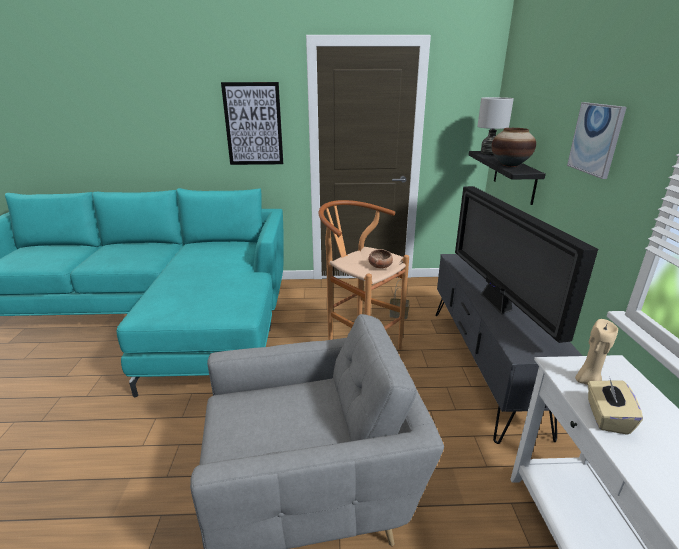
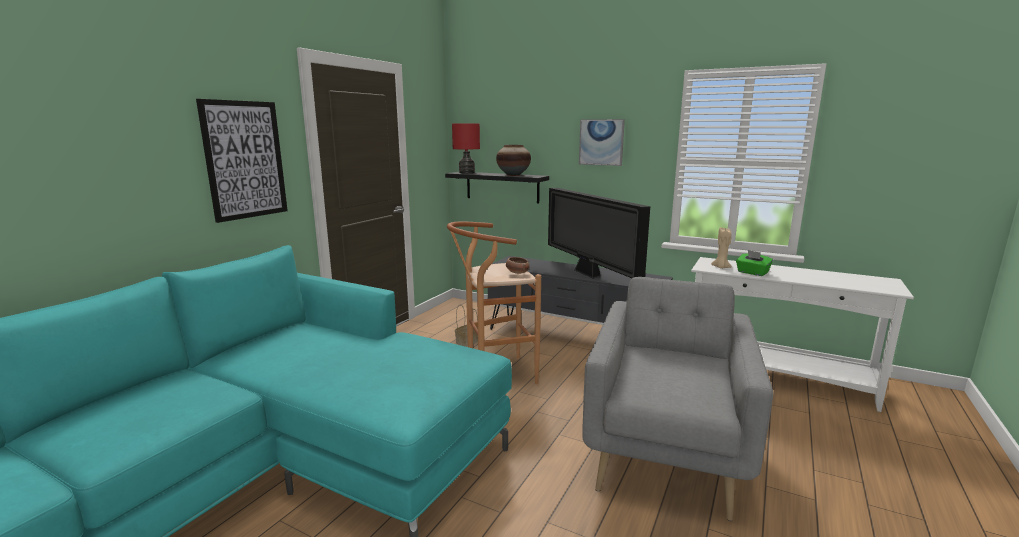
camera: 60 degrees left, 10 degrees down
(489, 153) = (467, 172): grey table lamp -> red table lamp
(497, 304) = (588, 274): television -> television turned 45 degrees clockwise
(606, 417) = (752, 273): beige tissue box -> green tissue box

